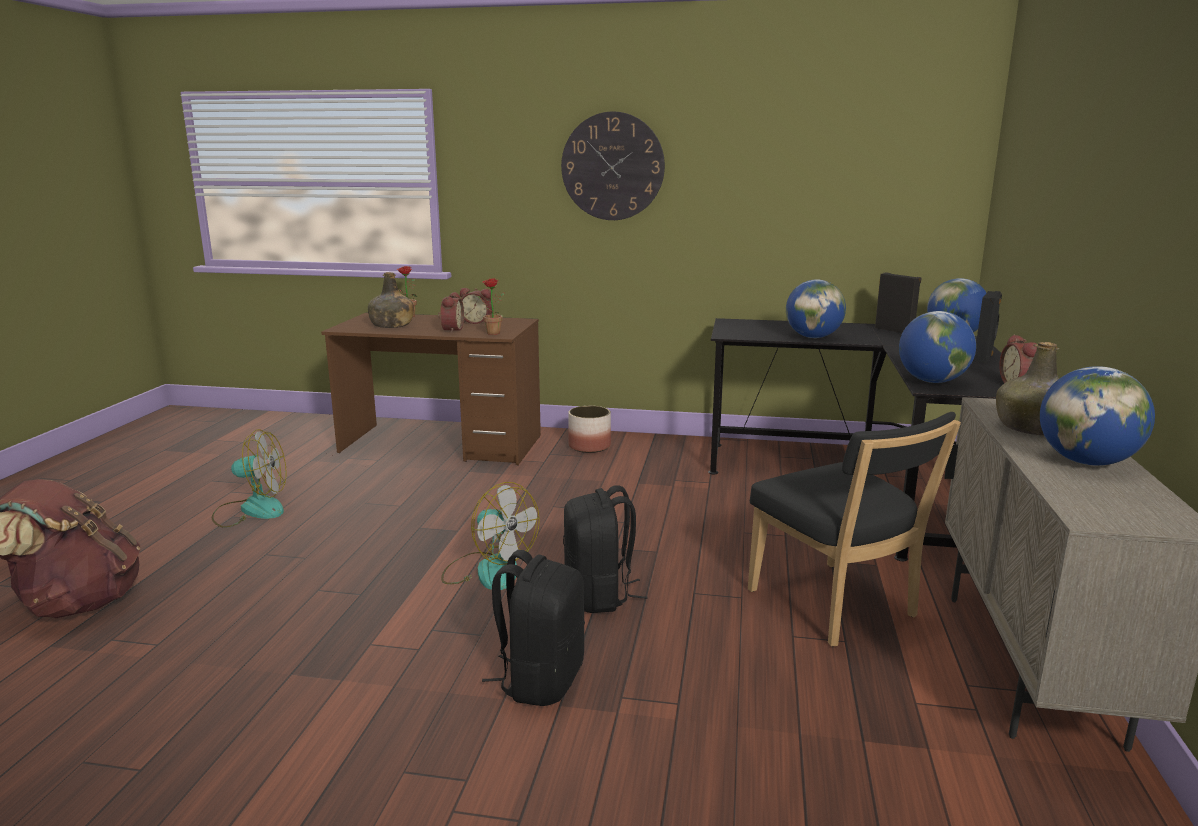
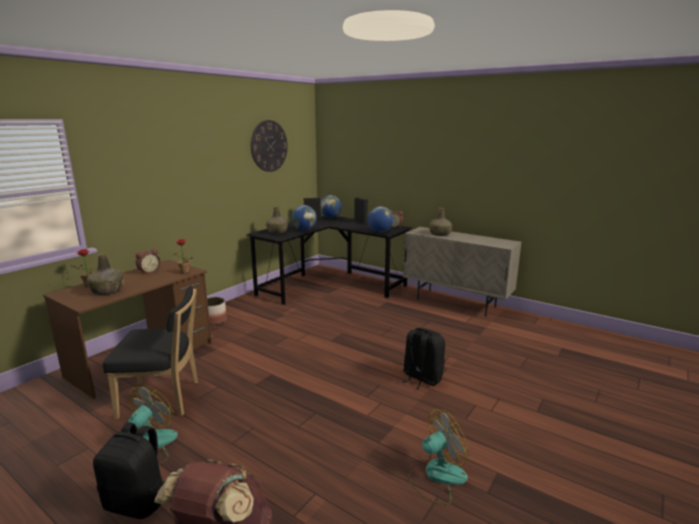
camera: 65 degrees left, 0 degrees up
(451, 330) = (155, 279): alarm clock -> none
(488, 570) = (323, 373): fan -> fan (436, 476)
(599, 596) = (369, 353): black backpack -> black backpack (138, 502)
(612, 166) = (186, 163): wall clock -> wall clock (269, 146)
(763, 328) = (277, 232): none -> green bottle
(836, 607) = (409, 315): black chair -> black chair (163, 399)
(1086, 462) = (469, 237): globe -> none

